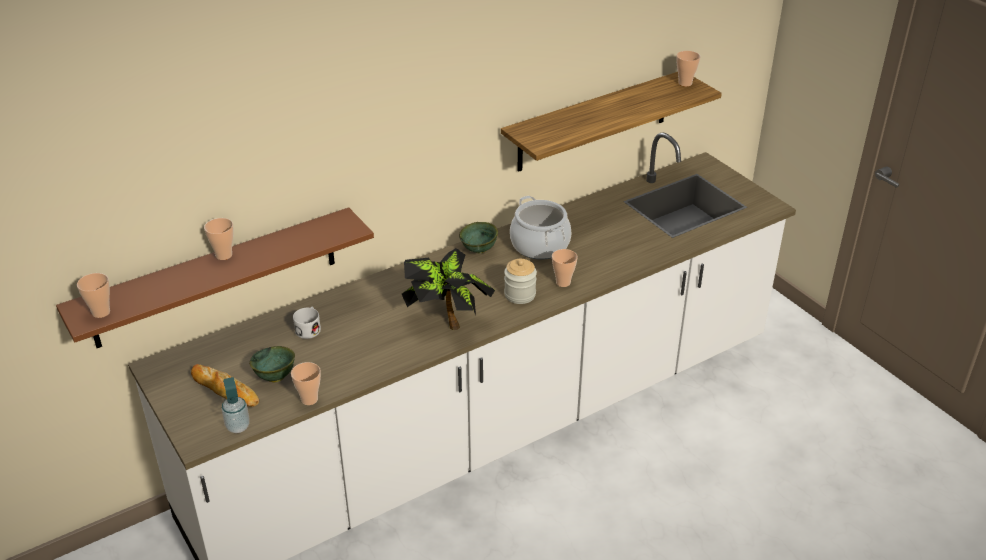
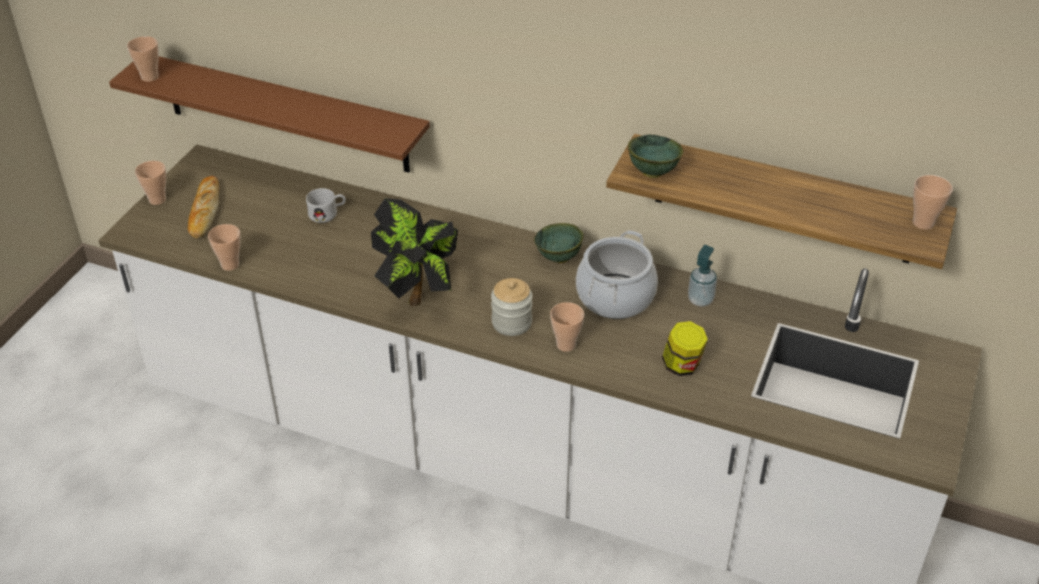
camera: 55 degrees right, 5 degrees up
(224, 255) = (283, 93): cup -> cup (157, 200)
(238, 426) = (163, 243): soap dispenser -> soap dispenser (700, 300)
(274, 377) = (243, 229): green bowl -> green bowl (651, 172)
(625, 249) = (682, 366): none -> jar

